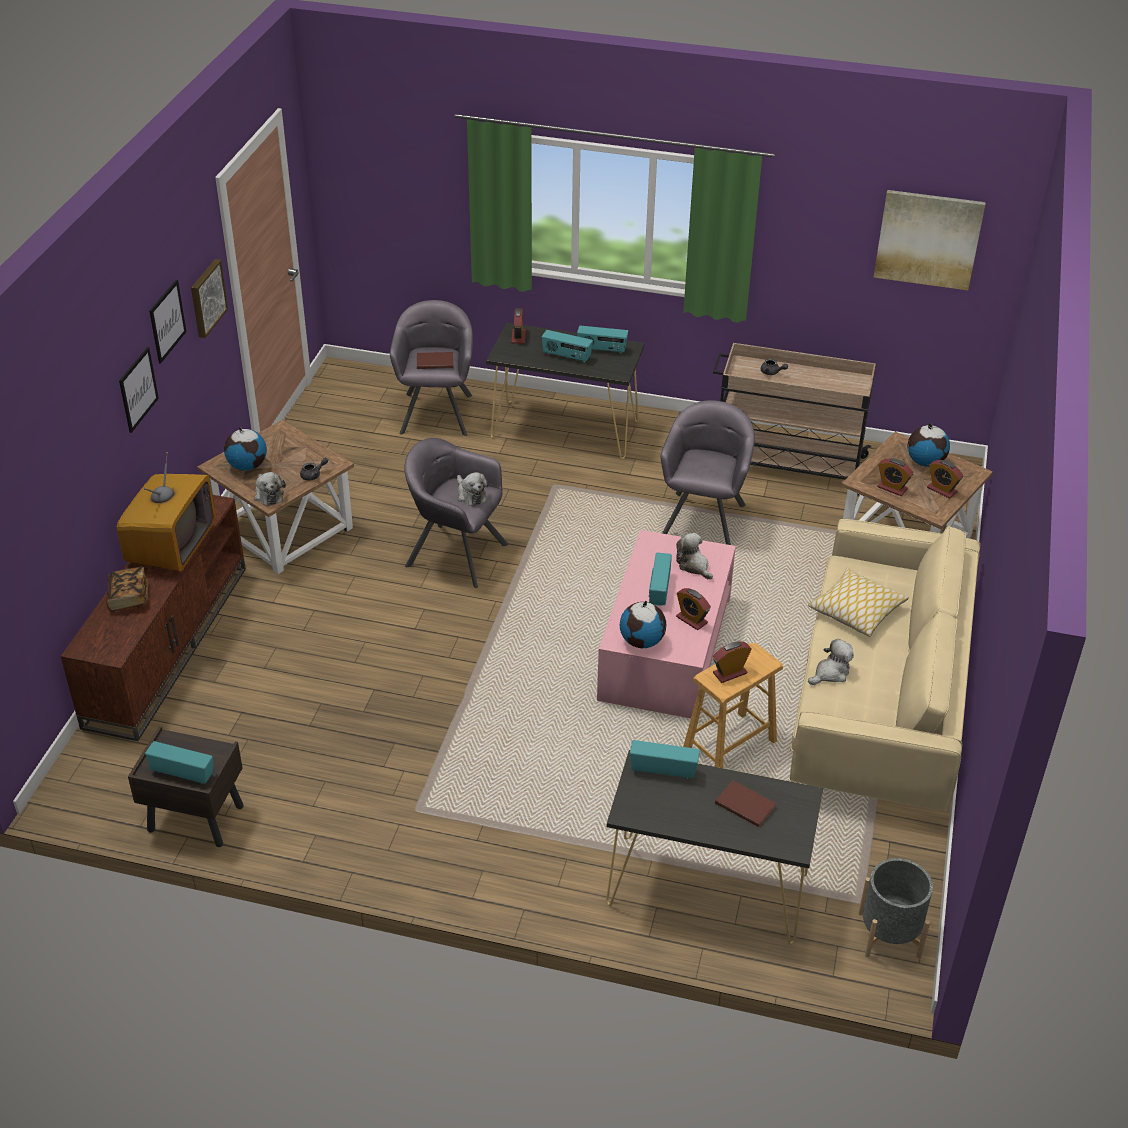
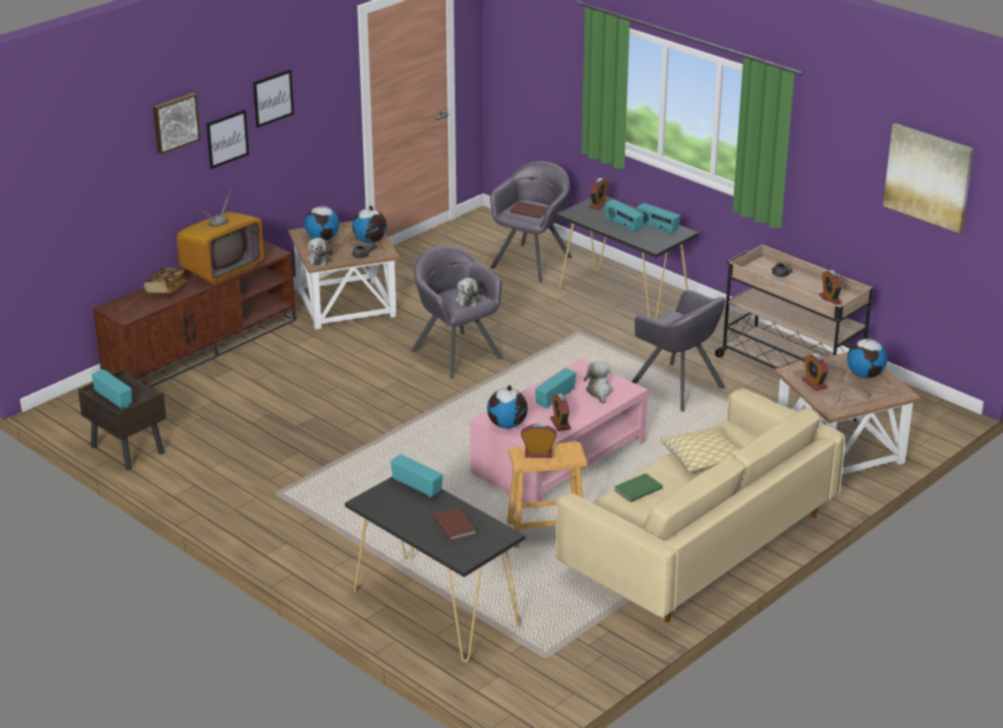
camera: 30 degrees right, 10 degrees down
(206, 298) = (326, 96): picture -> picture (175, 122)
(304, 453) = (370, 241): none -> globe
(703, 520) = (677, 387): grey armchair -> grey armchair turned 90 degrees clockwise
(830, 673) = (637, 489): plush toy -> green book
(889, 934) = (546, 683): grey planter -> none
(942, 490) = (858, 397): alarm clock -> alarm clock (830, 299)

